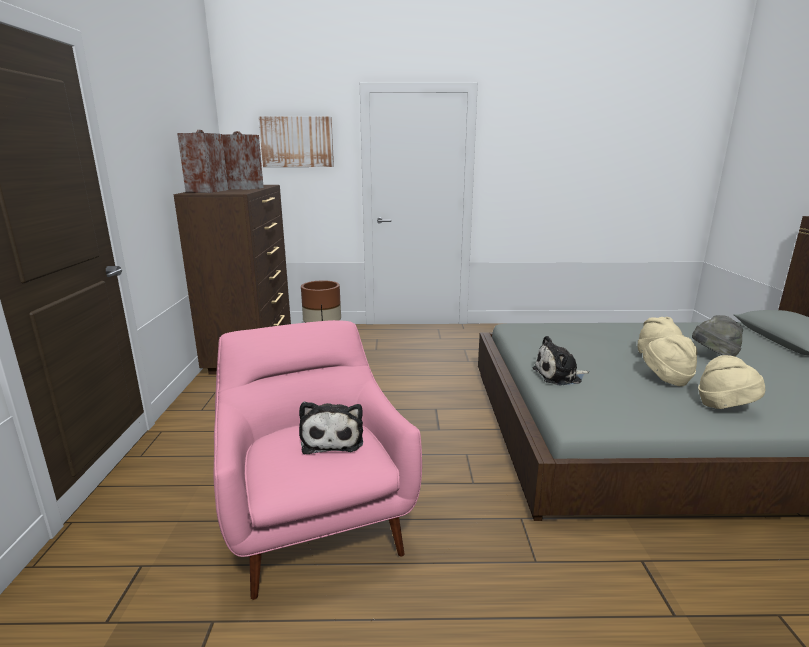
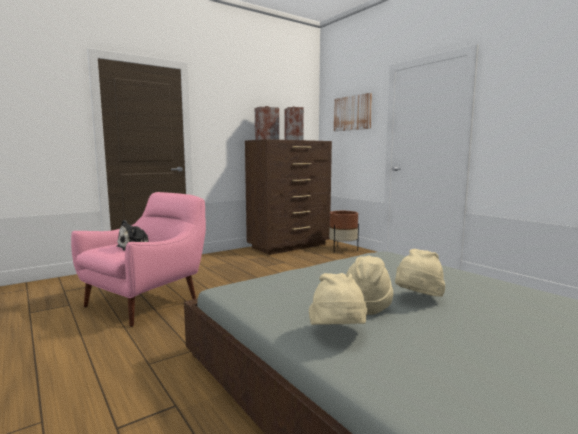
camera: 55 degrees right, 10 degrees down
(559, 376) = (303, 275): plush toy -> none
(713, 356) = (492, 322): grey hat -> none

